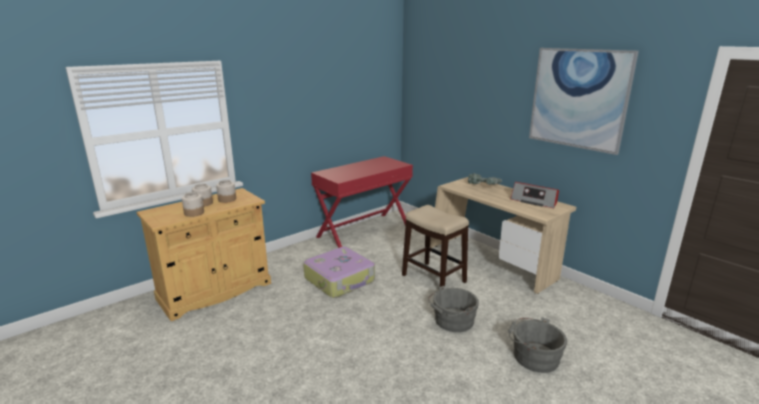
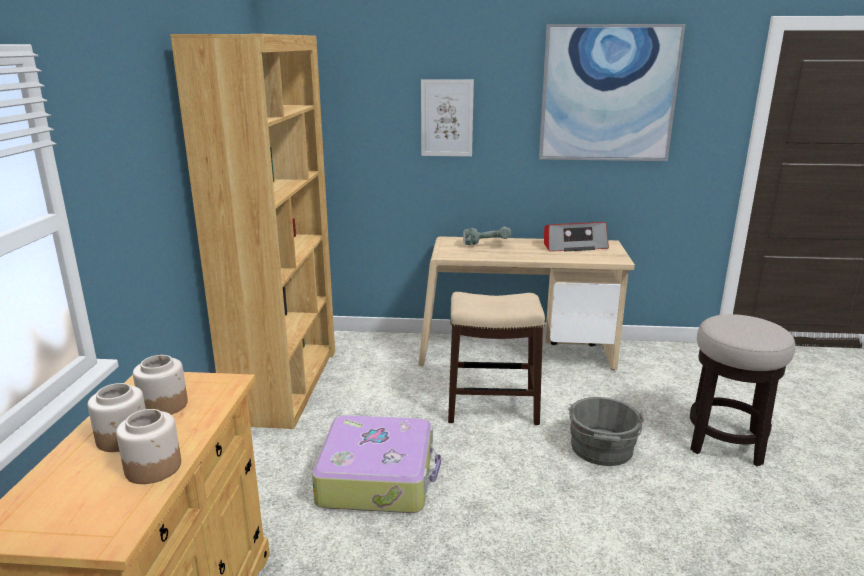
camera: 45 degrees left, 0 degrees up
(364, 231) = (285, 384): red console table -> brown bookcase
(481, 103) = (447, 118): none -> picture
(533, 356) = (725, 442): grey bucket -> stool

